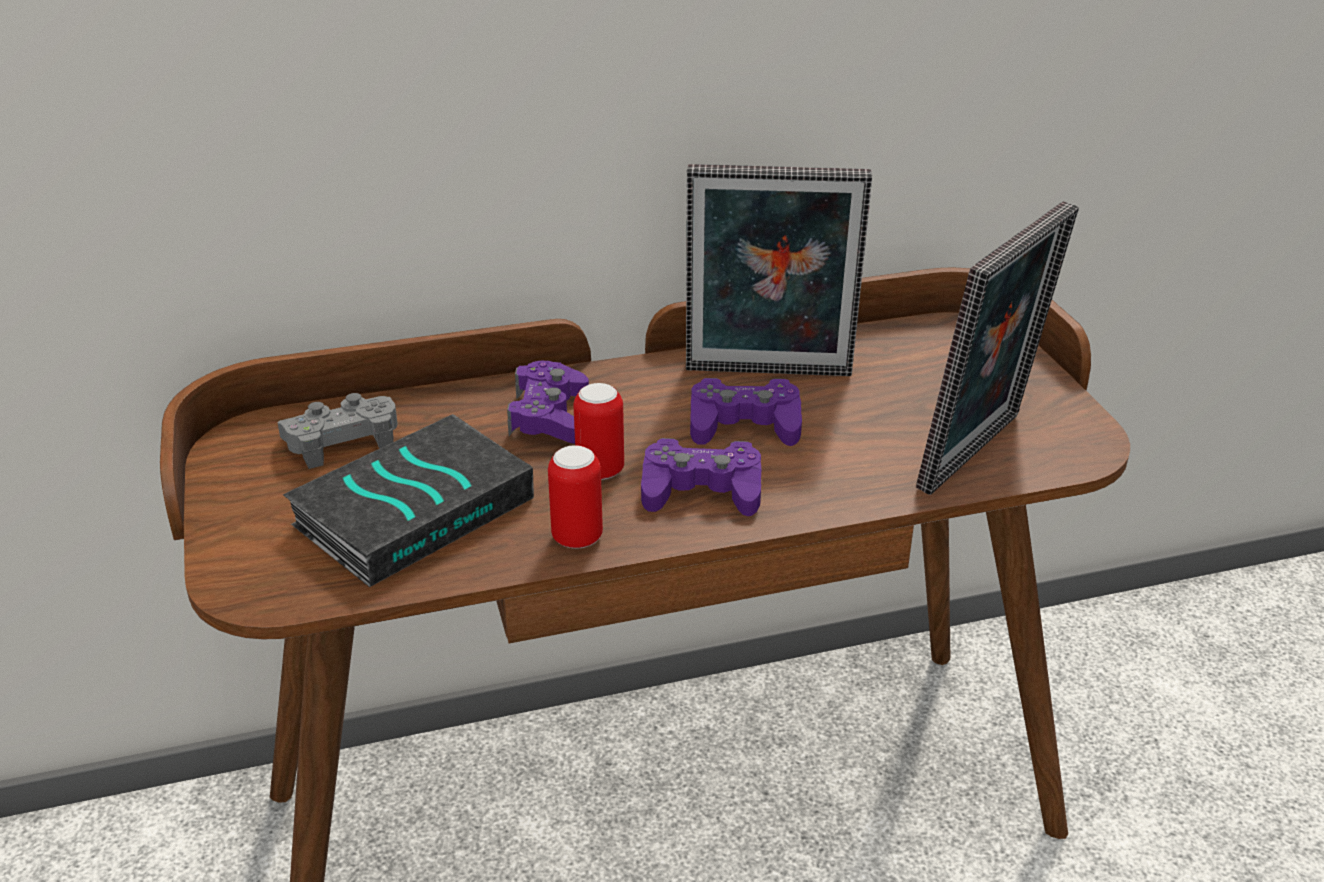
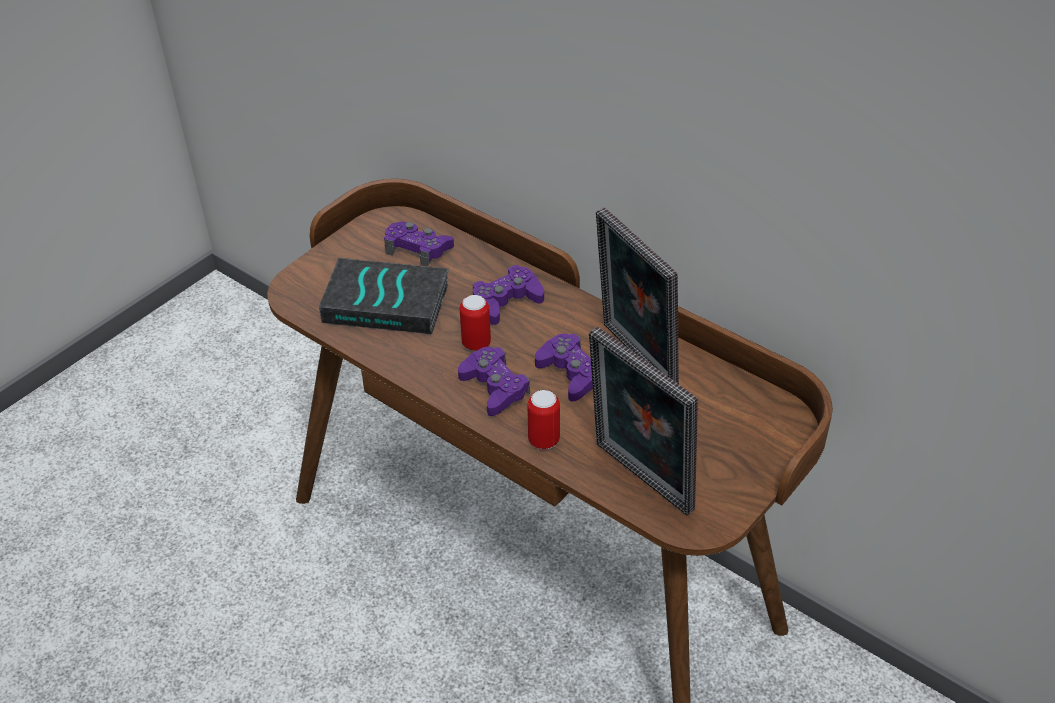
camera: 55 degrees right, 10 degrees up
(342, 440) = (418, 249): grey game controller -> purple game controller
(577, 538) = (414, 365): can -> can (544, 440)
(979, 455) = (638, 480): picture frame -> picture frame turned 45 degrees clockwise

